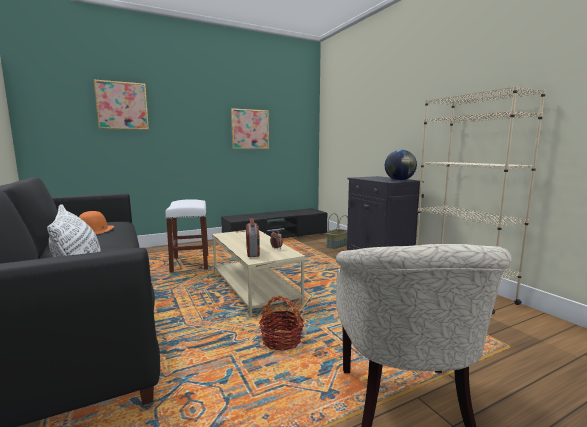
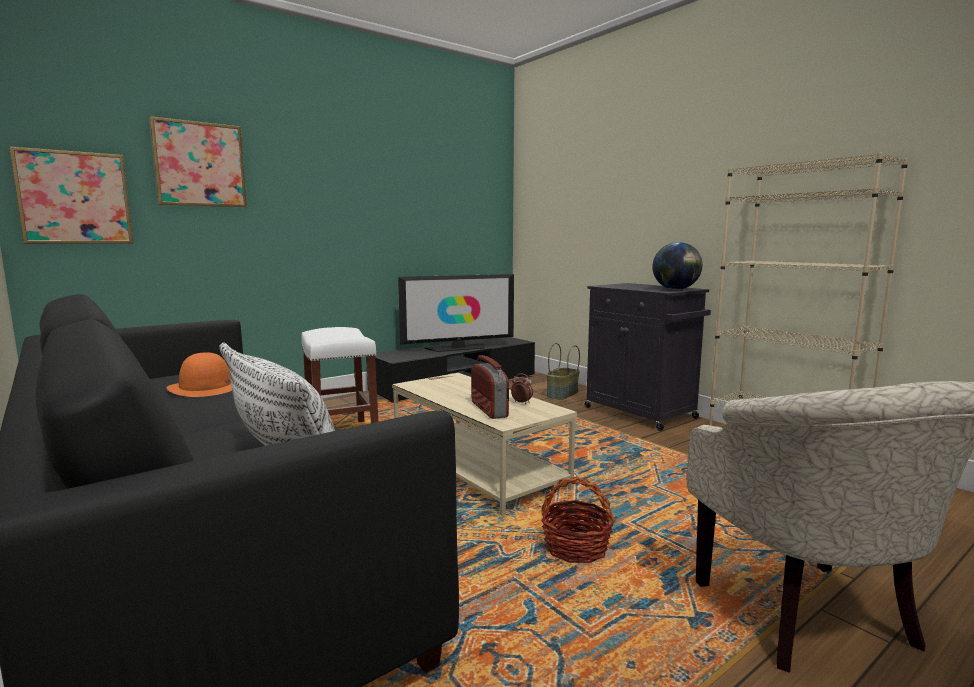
camera: 10 degrees left, 0 degrees up
(250, 129) = (410, 207): picture -> picture (74, 198)
(277, 214) = (458, 348): none -> television

